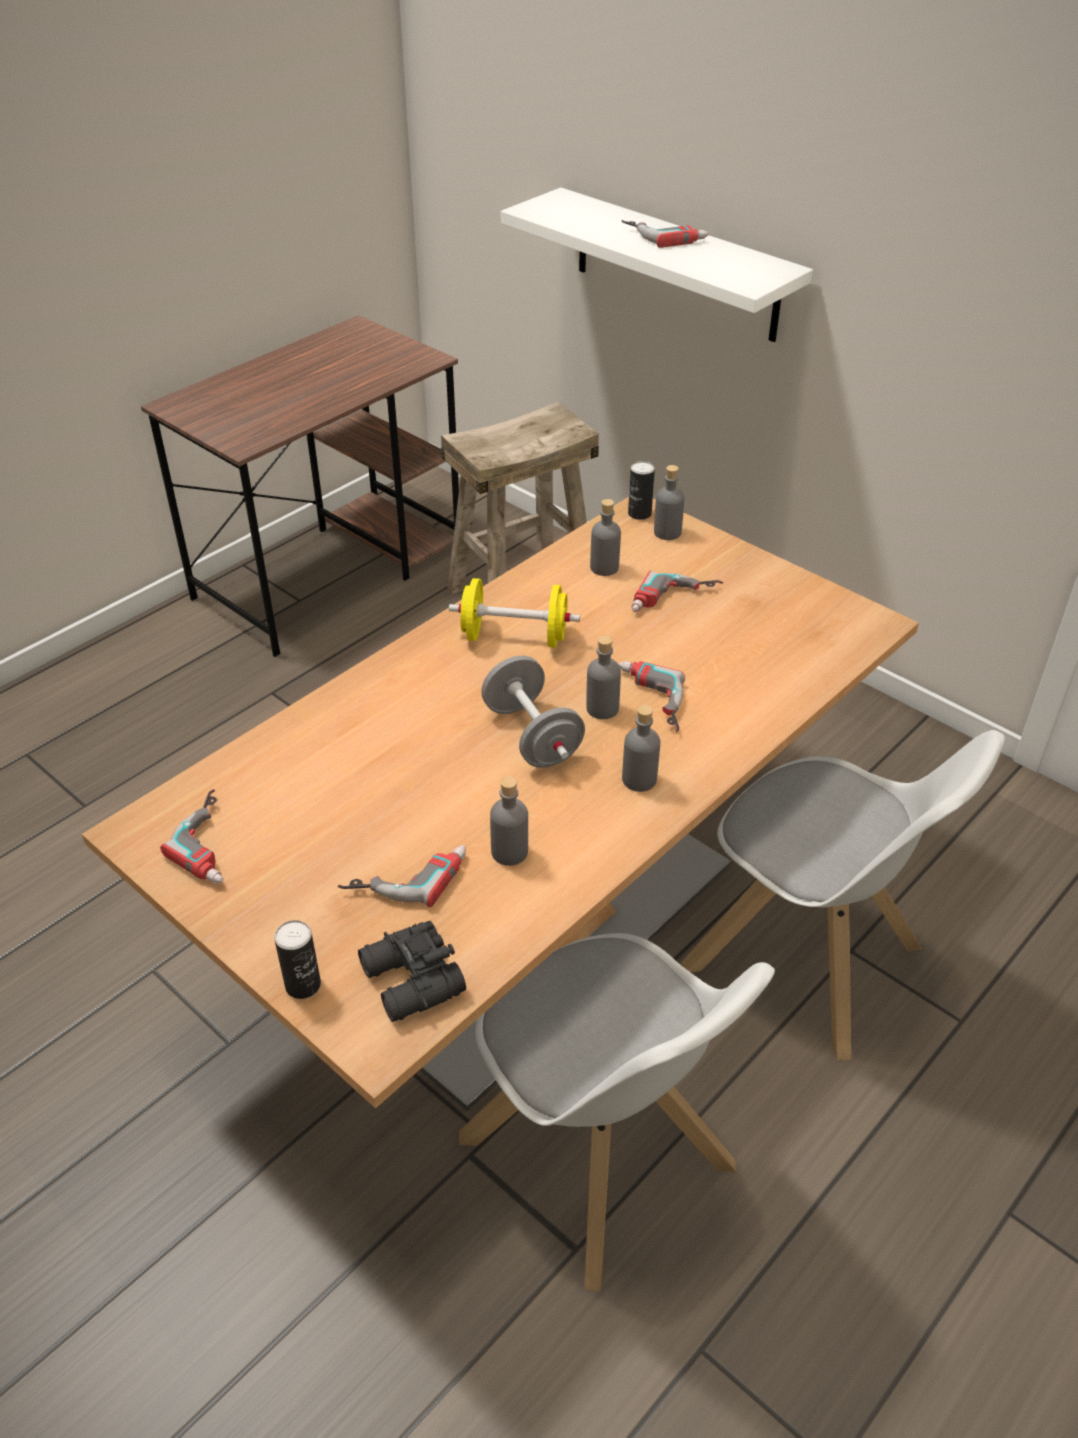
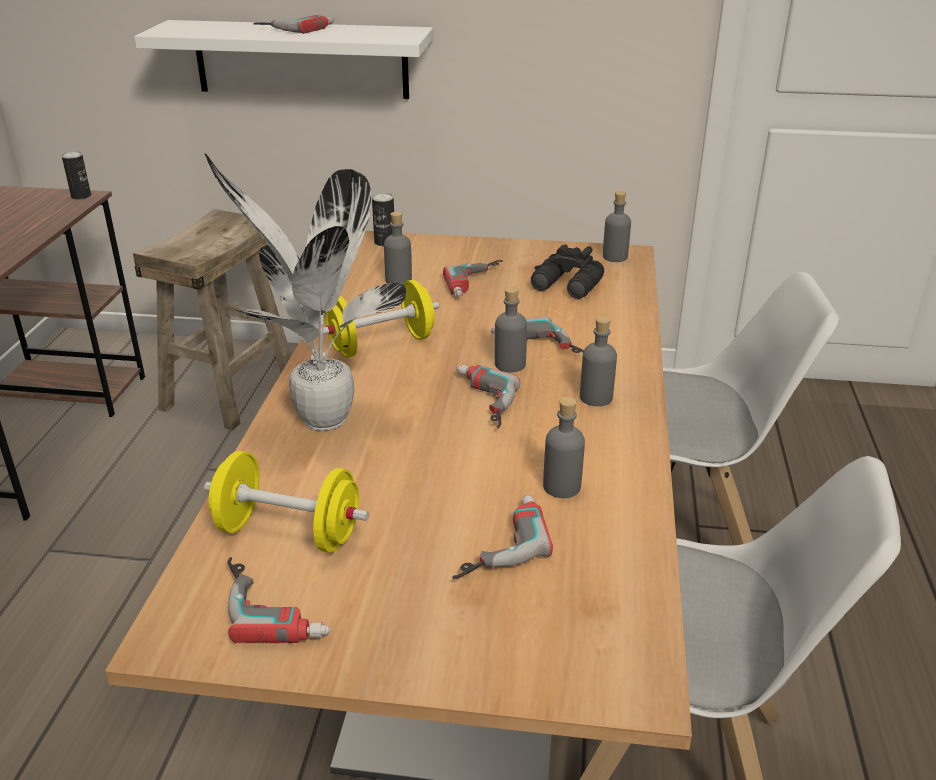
camera: 35 degrees left, 10 degrees down
(275, 788) = (289, 532): none -> yellow dumbbell
(303, 985) = (511, 679): can -> can (81, 196)
(391, 694) = (319, 419): none -> potted plant
(411, 982) = (605, 622): black binoculars -> black binoculars (567, 286)
(532, 736) = (478, 402): grey dumbbell -> power drill
(667, 532) = (420, 247): grey bottle -> grey bottle (615, 257)

